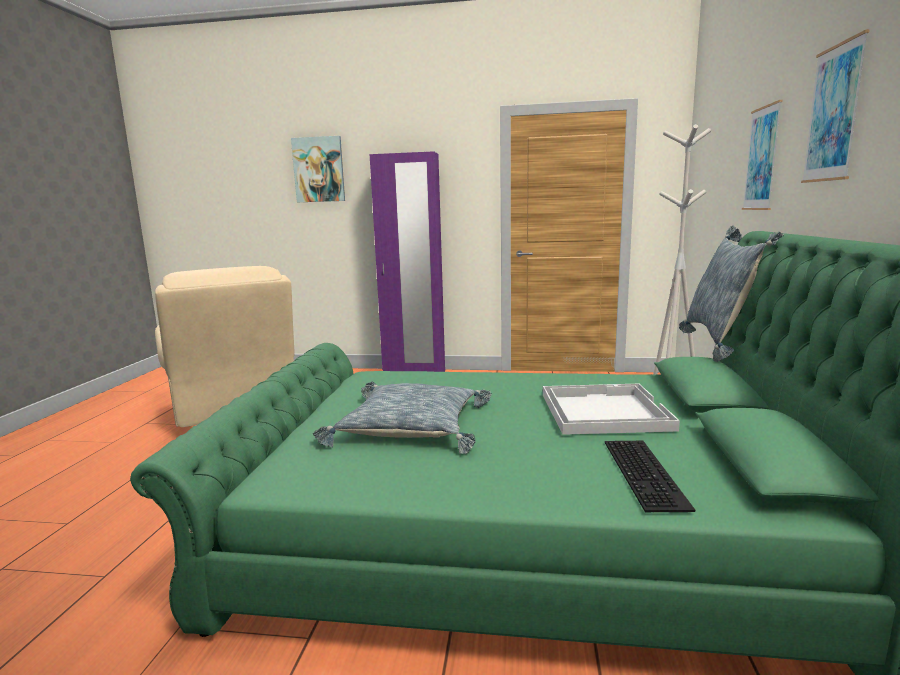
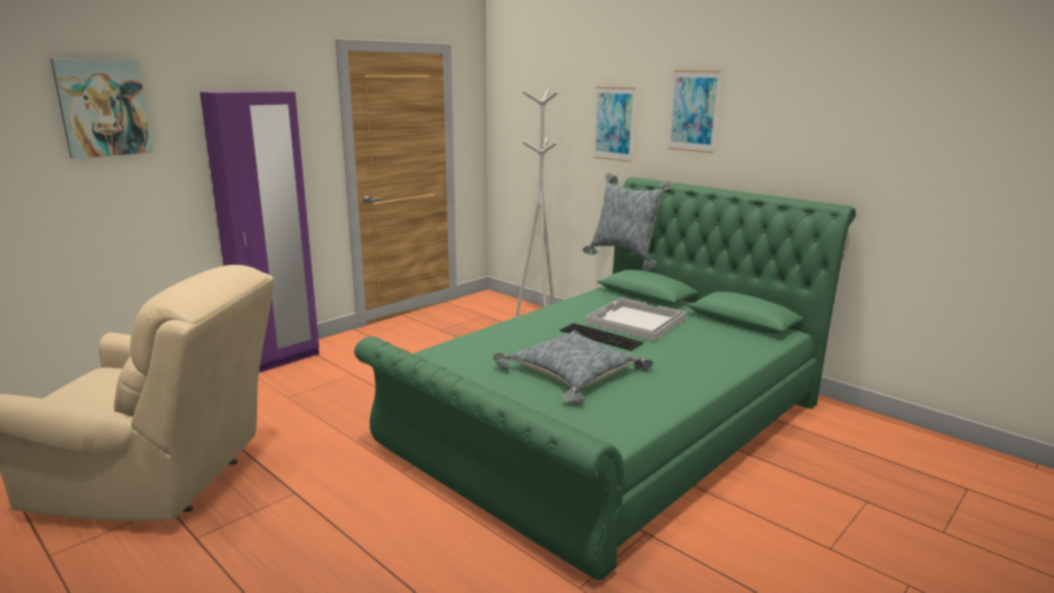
camera: 55 degrees left, 5 degrees up
(647, 473) = (724, 342): keyboard -> keyboard (602, 336)

